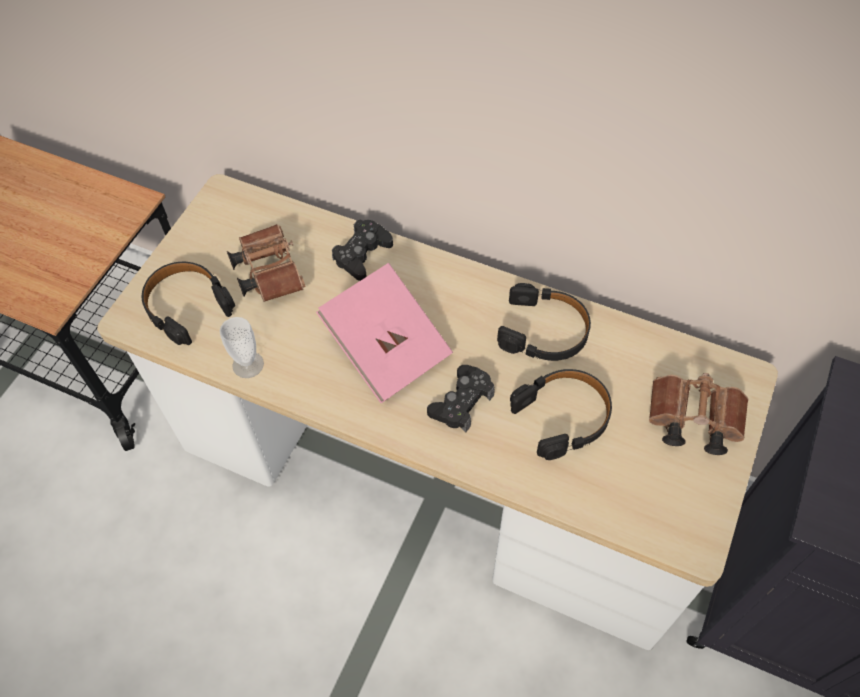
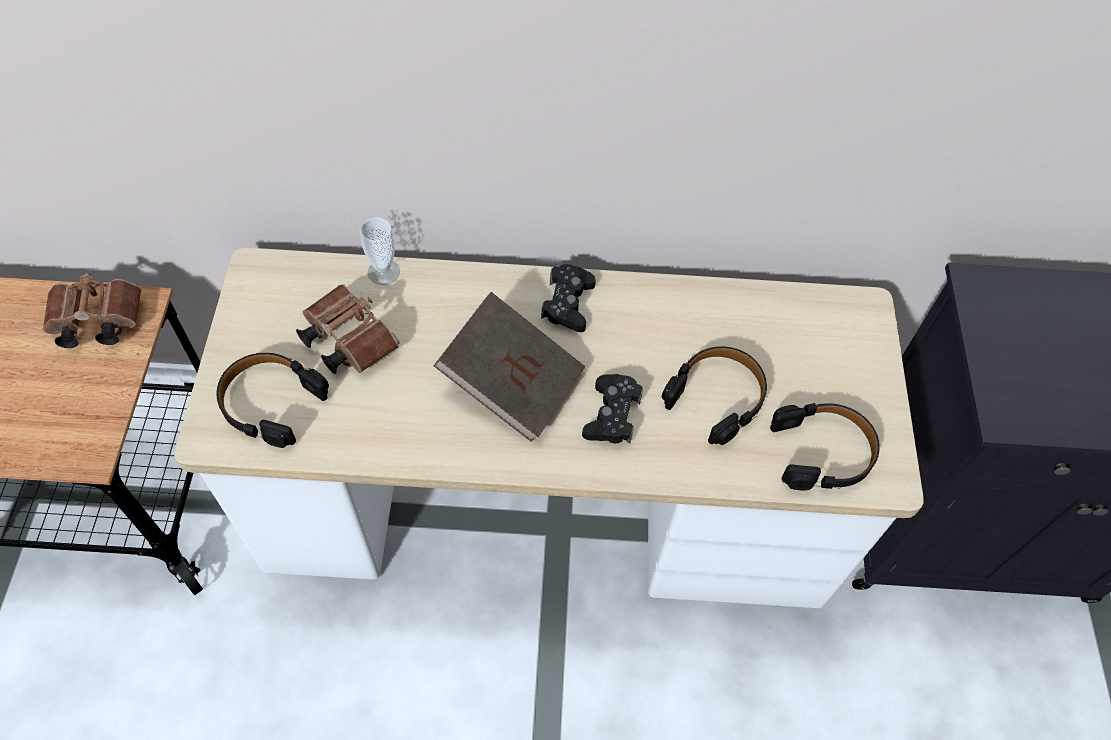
camera: 25 degrees left, 0 degrees up
(248, 364) = (370, 445): cup -> cup (383, 272)
(362, 254) = (441, 292): black game controller -> black game controller (568, 303)
(387, 348) = (512, 382): pink book -> brown book
(544, 331) = (662, 318): black headphones -> black headphones (822, 452)
(690, 421) = (835, 364): brown binoculars -> brown binoculars (94, 322)

